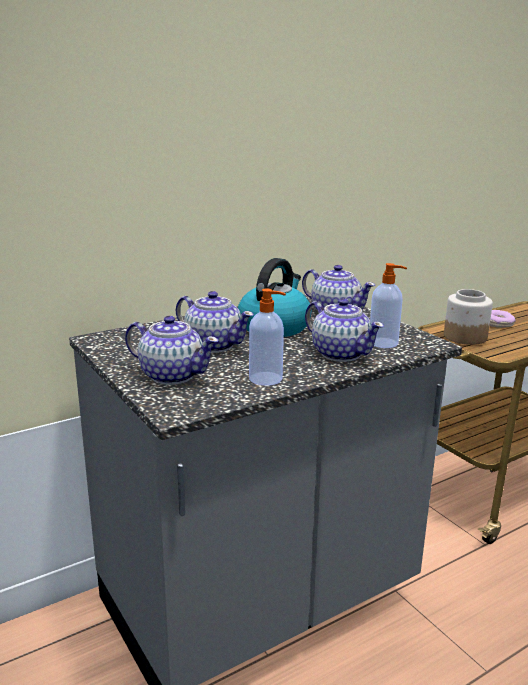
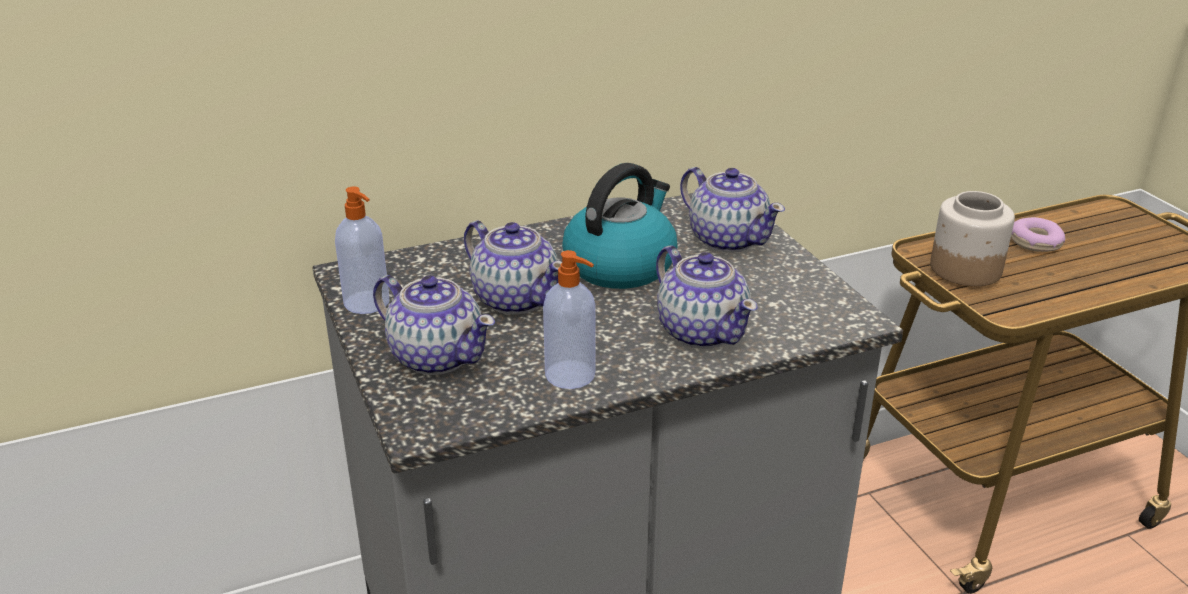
camera: 10 degrees right, 10 degrees up
(384, 343) = (779, 314): soap dispenser -> soap dispenser (368, 303)

